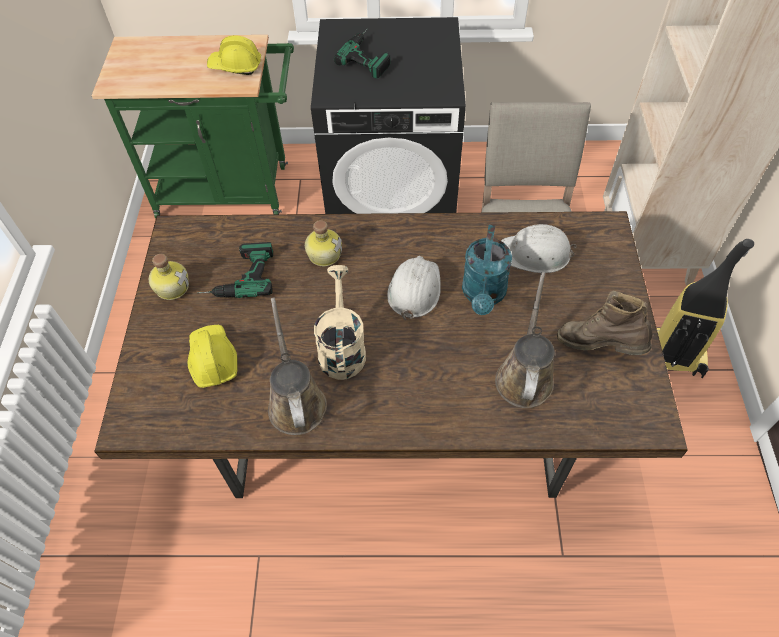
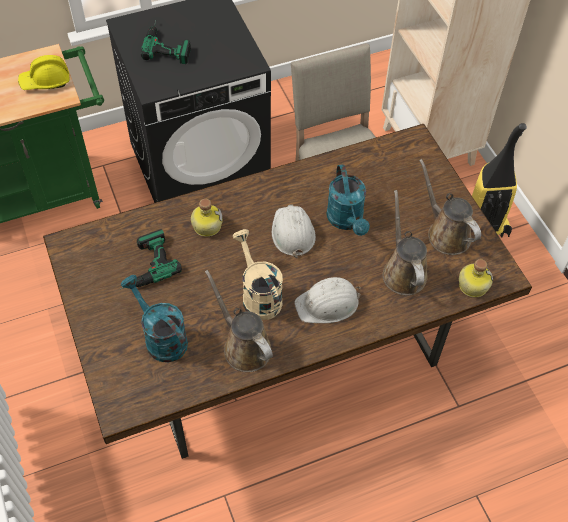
camera: 25 degrees left, 0 degrees up
(172, 286) = (93, 291): bottle -> bottle (472, 285)
(213, 360) = (161, 337): yellow hard hat -> turquoise watering can
(535, 254) = (371, 177): white hard hat -> white hard hat (328, 304)
(599, 346) = (446, 233): brown boot -> brown watering can

